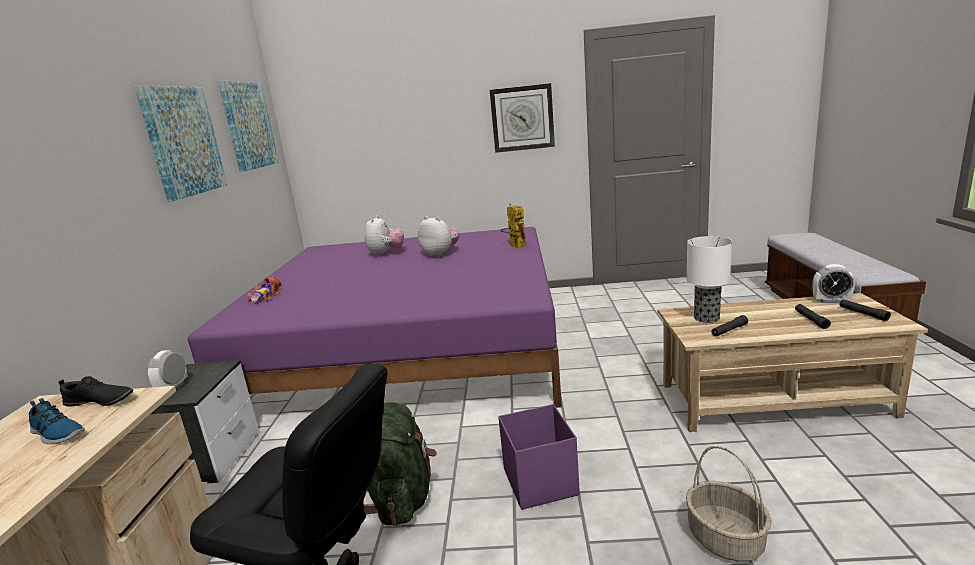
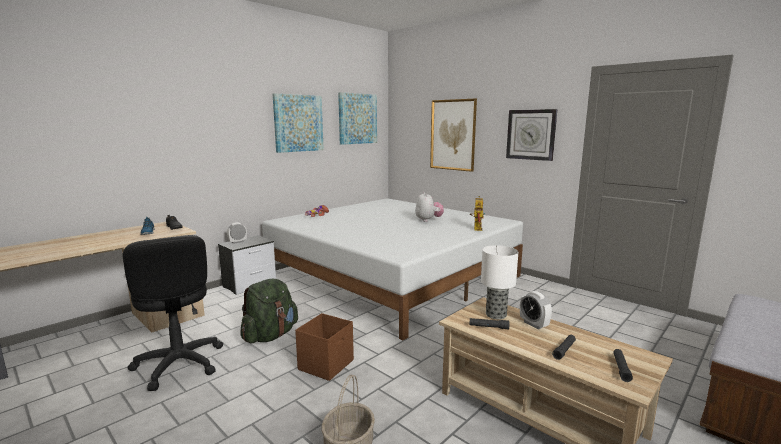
camera: 40 degrees right, 5 degrees down
(385, 254) = (405, 212): plush toy -> none
(407, 133) = (453, 135): none -> picture
(411, 346) = (392, 275): purple bed -> white bed
(540, 481) = (327, 364): purple storage box -> brown storage box
(831, 301) = (622, 350): alarm clock -> alarm clock (534, 324)

